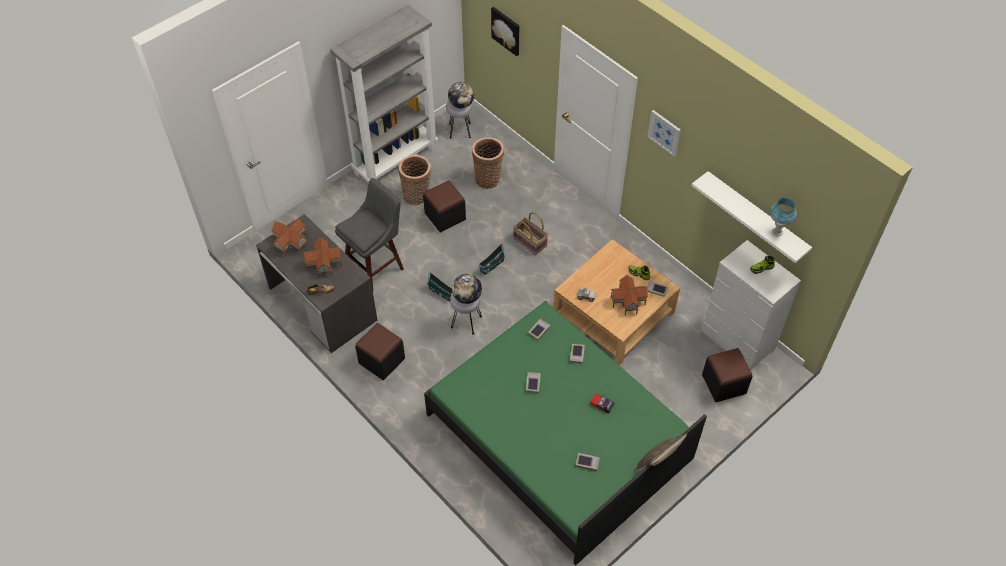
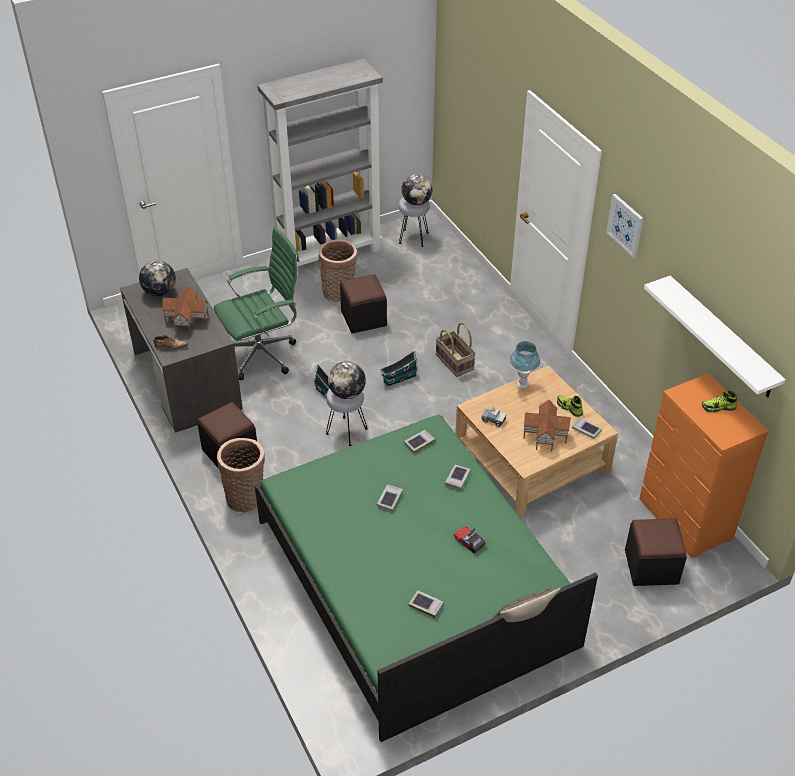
camera: 15 degrees right, 10 degrees down
(291, 242) = (159, 292): toy house -> globe
(376, 267) = (264, 354): grey stool -> green office chair
(488, 178) = (428, 289): basket -> basket (246, 497)
(506, 30) = (474, 108): picture -> none
(738, 340) = (685, 520): white dresser -> orange dresser
(777, 232) = (741, 355): blue table lamp -> blue table lamp (522, 384)

